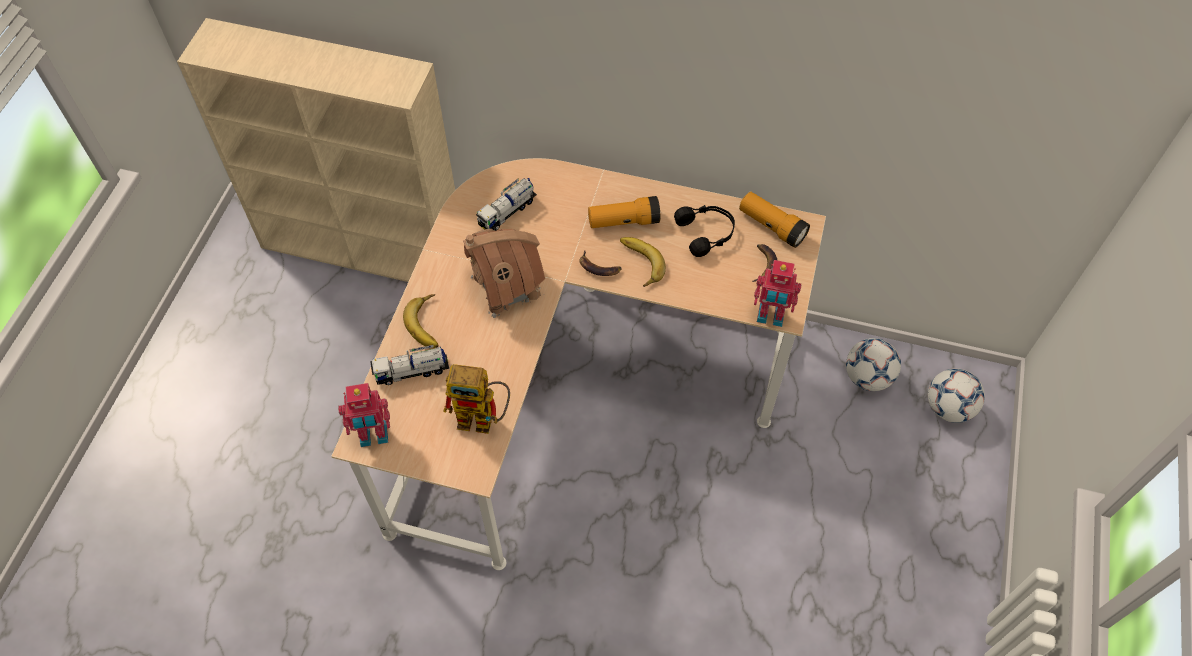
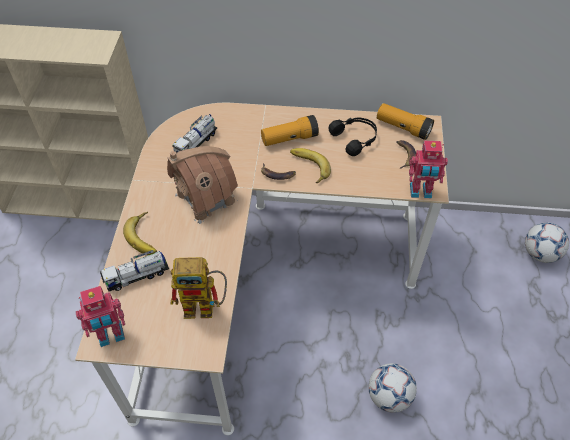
camera: 10 degrees left, 5 degrees down
(867, 377) = (476, 241): football -> football (389, 396)

